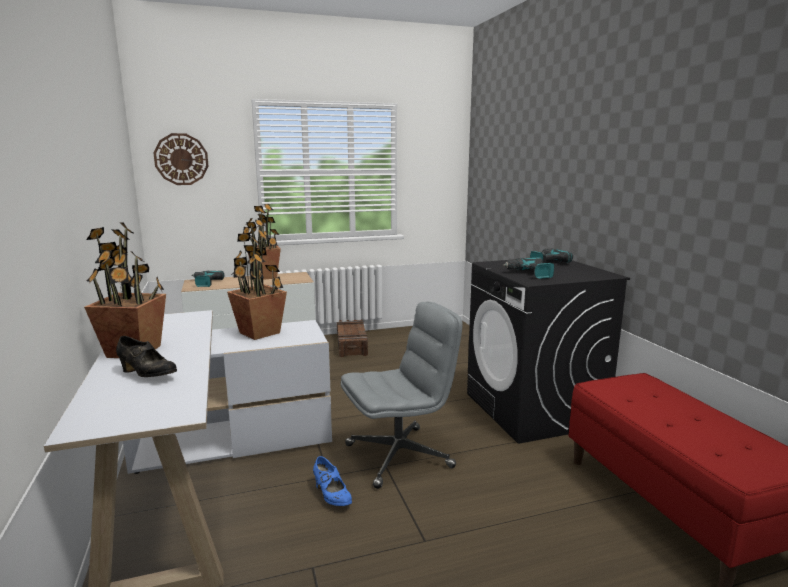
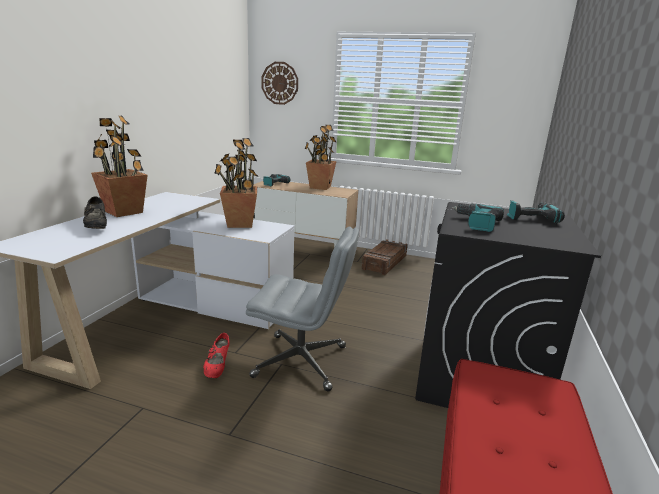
camera: 35 degrees right, 5 degrees up
(331, 496) = (217, 367): blue shoe -> red shoe

